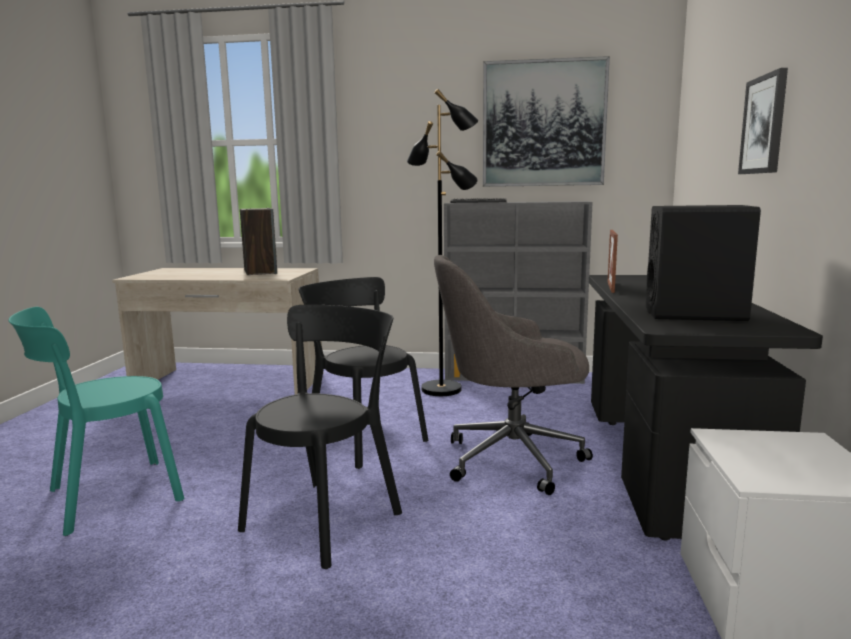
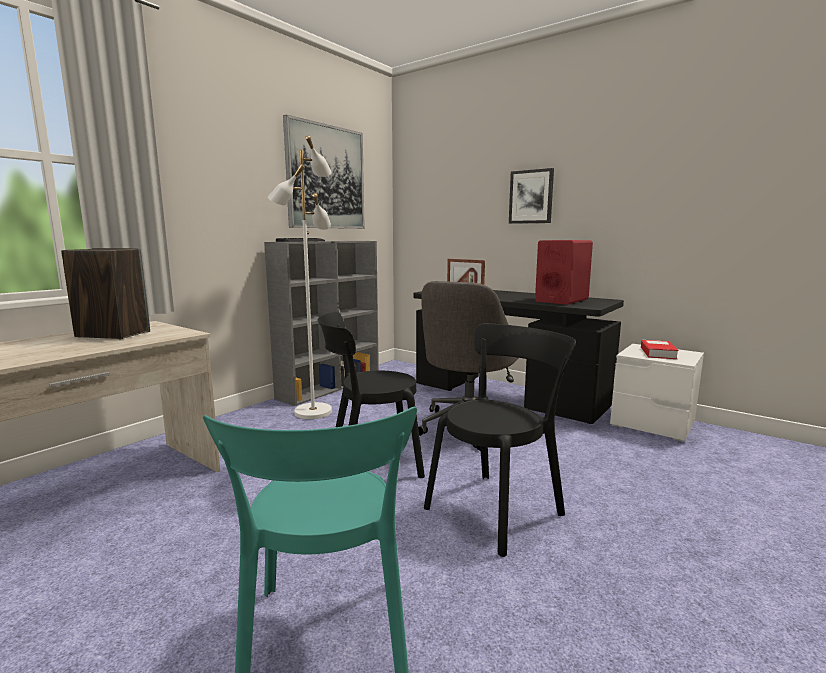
camera: 60 degrees left, 0 degrees up
(327, 518) = (497, 508): black chair -> black chair turned 75 degrees clockwise
(442, 389) = (312, 411): black floor lamp -> white floor lamp
(695, 314) = (562, 300): black speaker -> red speaker
(781, 456) = (658, 353): none -> book

